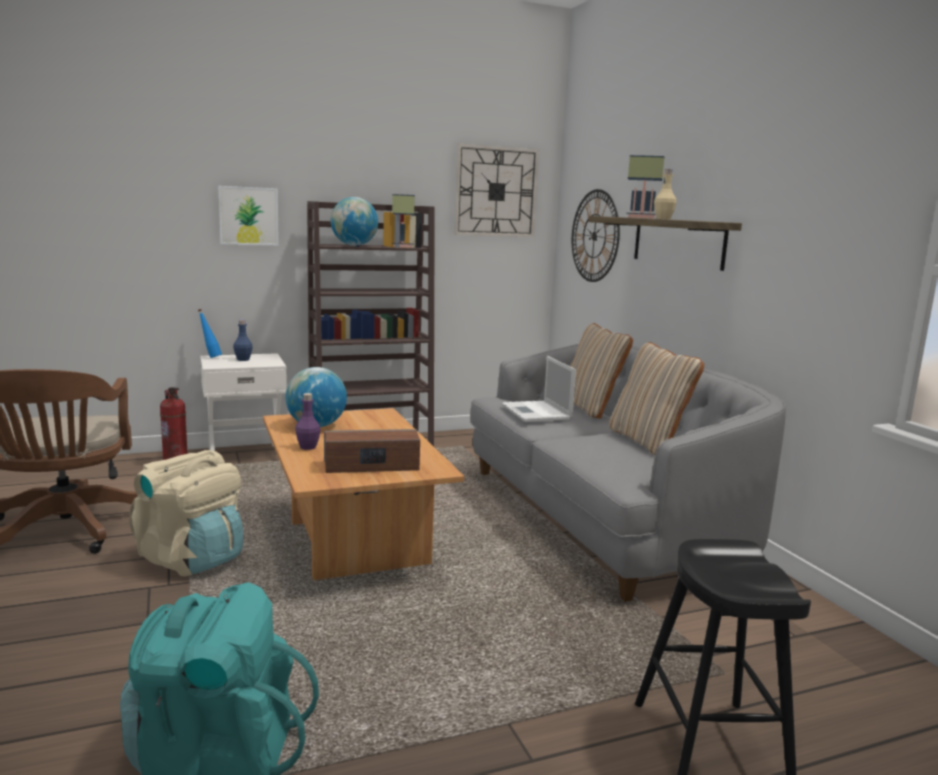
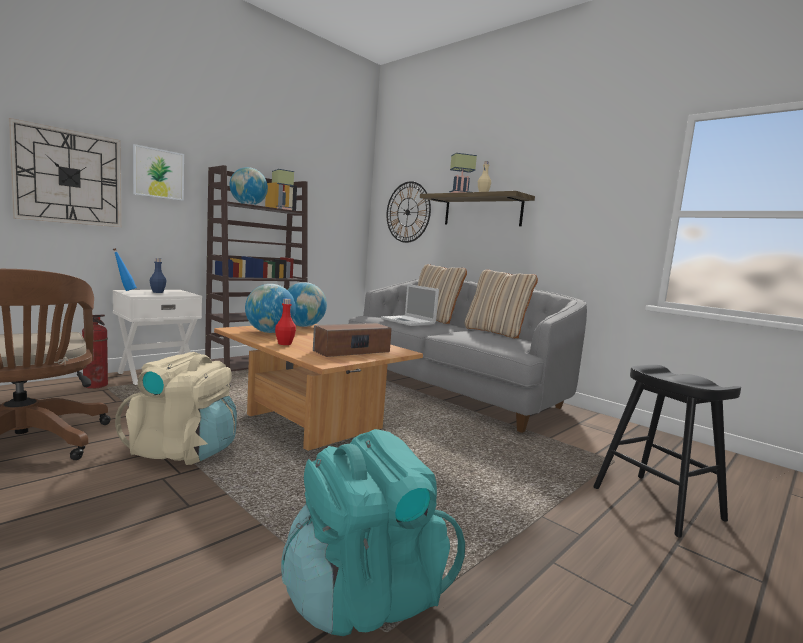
camera: 25 degrees left, 5 degrees down
(308, 447) = (285, 344): purple bottle -> red bottle
(373, 416) = (303, 326): none -> globe
(496, 192) = (336, 179): wall clock -> wall clock (69, 177)

